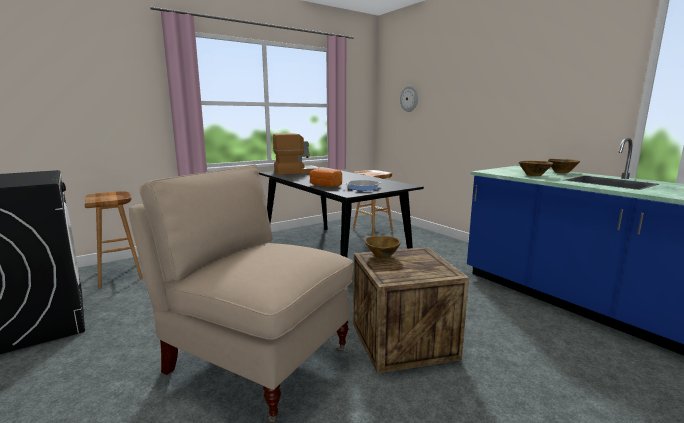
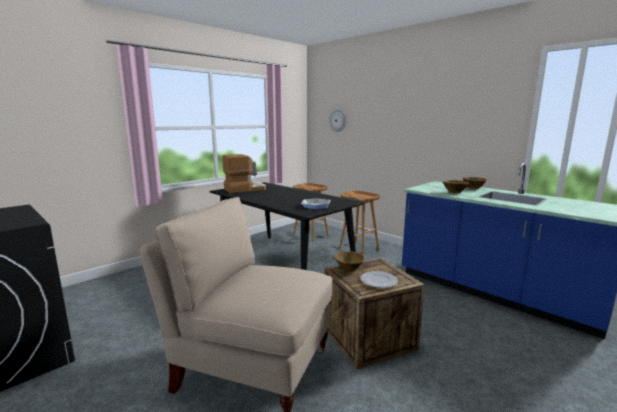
camera: 10 degrees left, 0 degrees up
(120, 275) = (87, 299): brown stool -> brown stool (359, 249)
(324, 185) = (280, 204): bread -> none
(412, 270) = (378, 281): none -> plate

